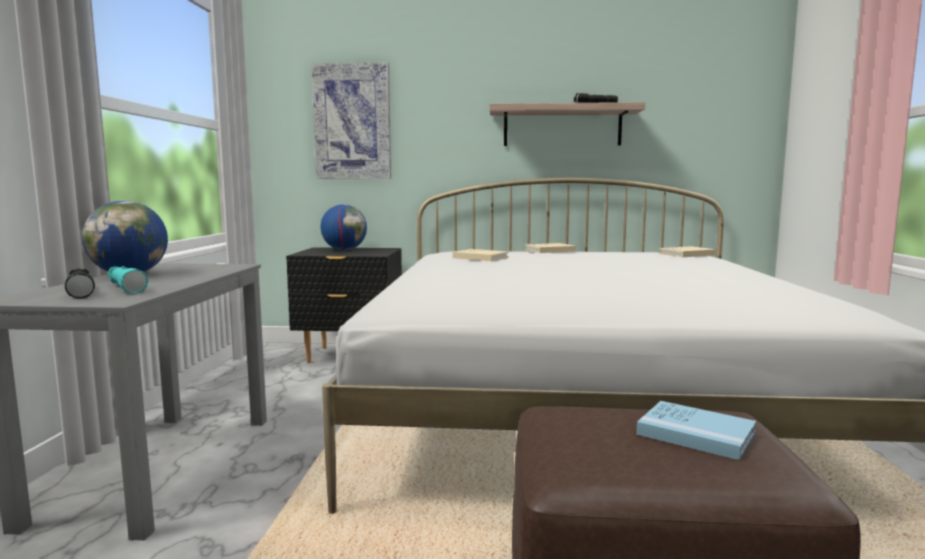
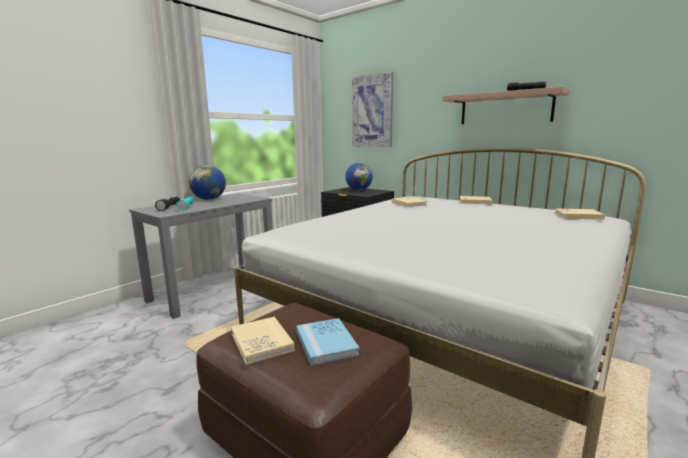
camera: 35 degrees right, 5 degrees up
(624, 457) = (261, 342): none -> beige book

